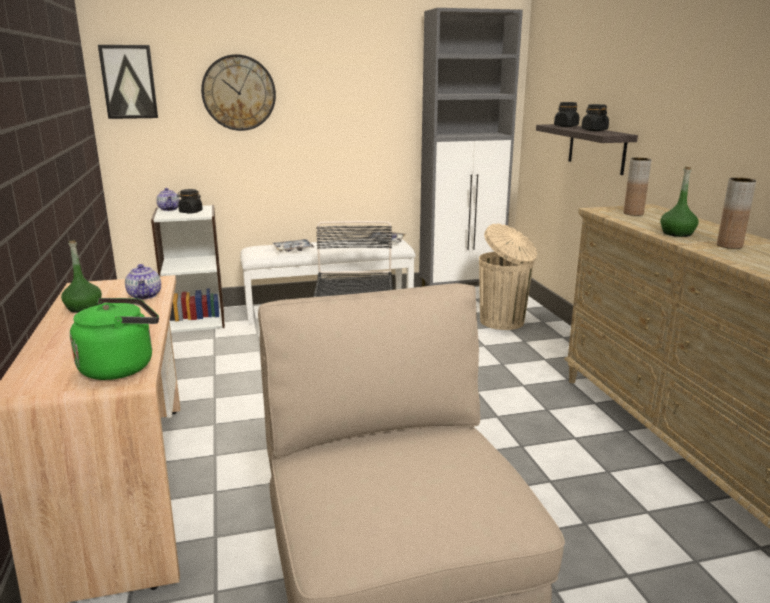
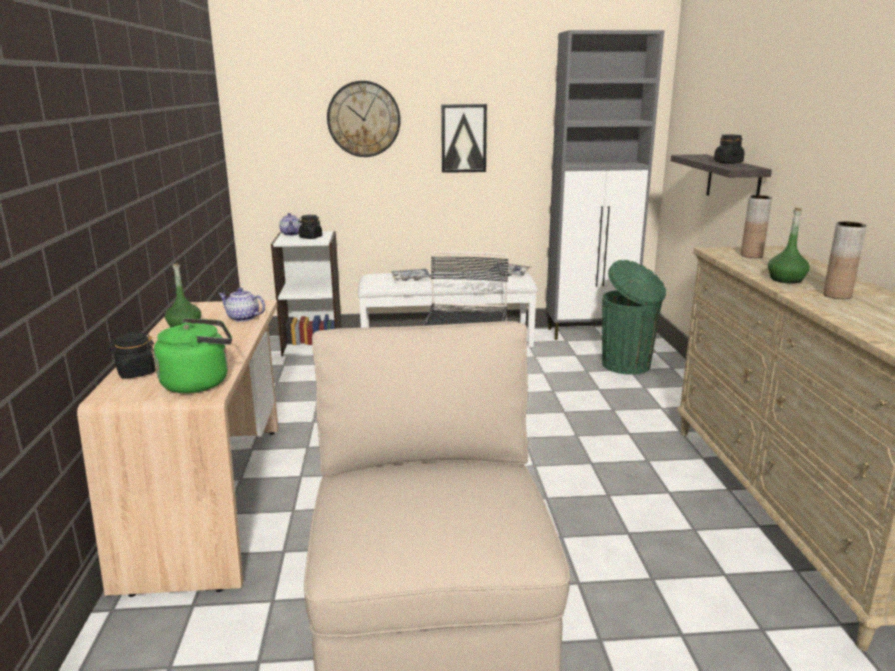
camera: 10 degrees right, 0 degrees up
(129, 82) = (258, 108): picture -> picture (463, 138)
(145, 296) = (242, 318): teapot -> teapot turned 120 degrees clockwise
(503, 322) = (627, 365): beige trash can -> green trash can
(566, 126) = (701, 157): black jar -> black jar (136, 373)

